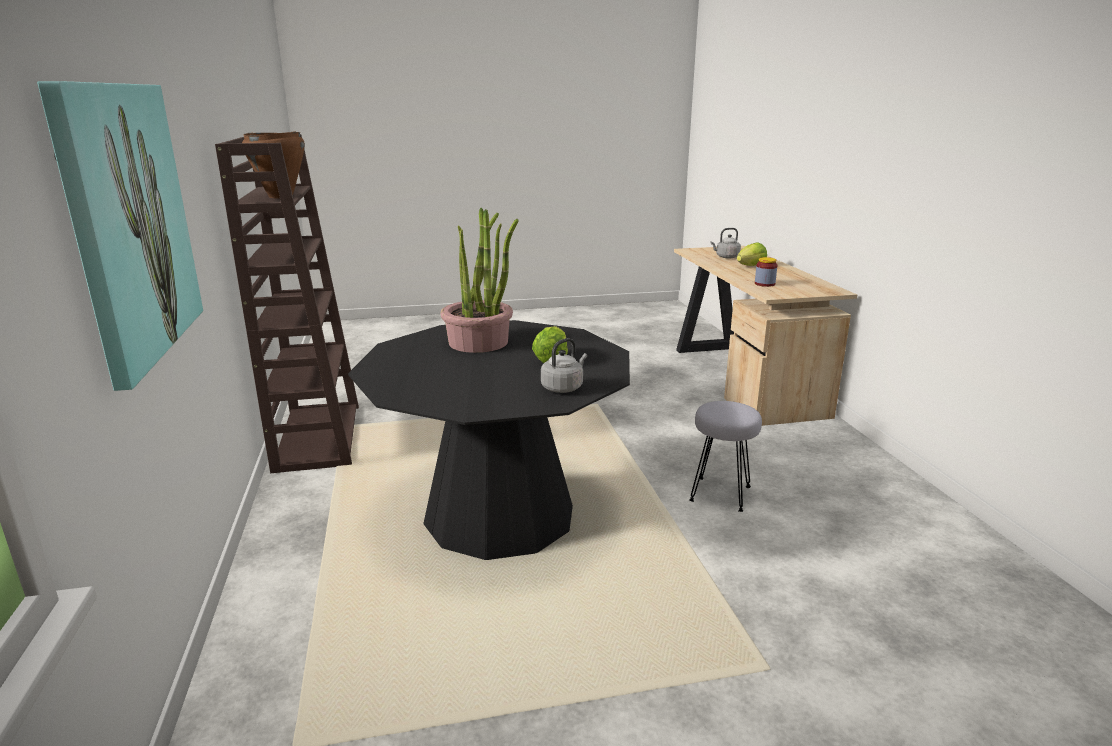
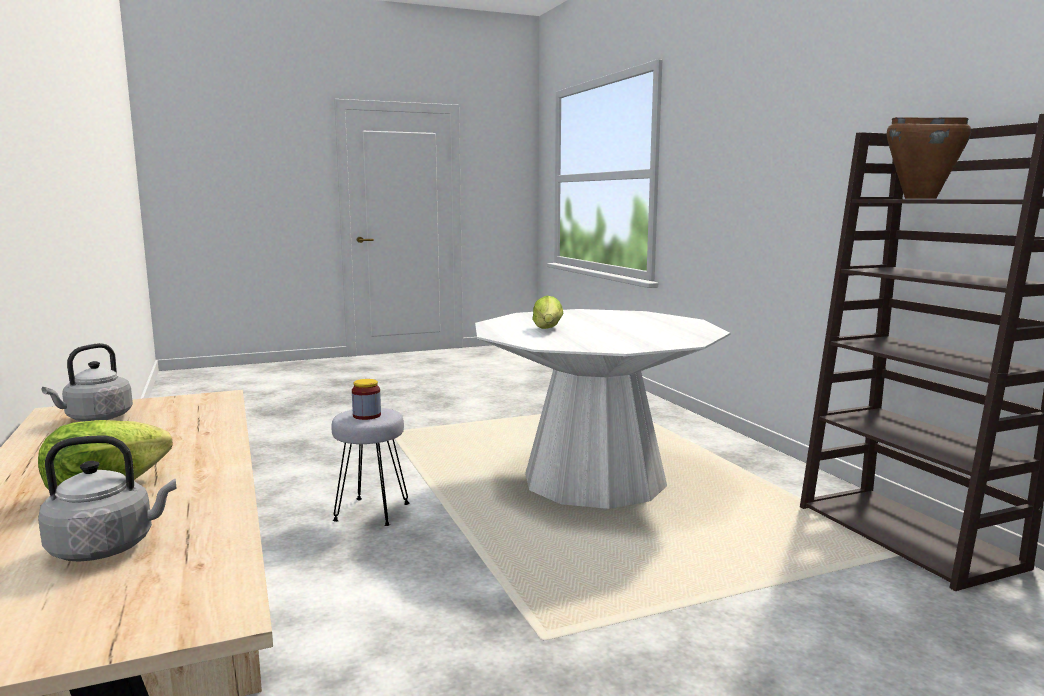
camera: 170 degrees right, 10 degrees down
(128, 223) = (742, 179): picture -> none
(479, 342) = (632, 335): potted plant -> none
(499, 515) = (594, 480): black dining table -> white dining table
(563, 387) = (525, 319): grey kettle -> grey kettle (96, 418)
(764, 284) = (185, 422): jar -> jar (367, 415)

